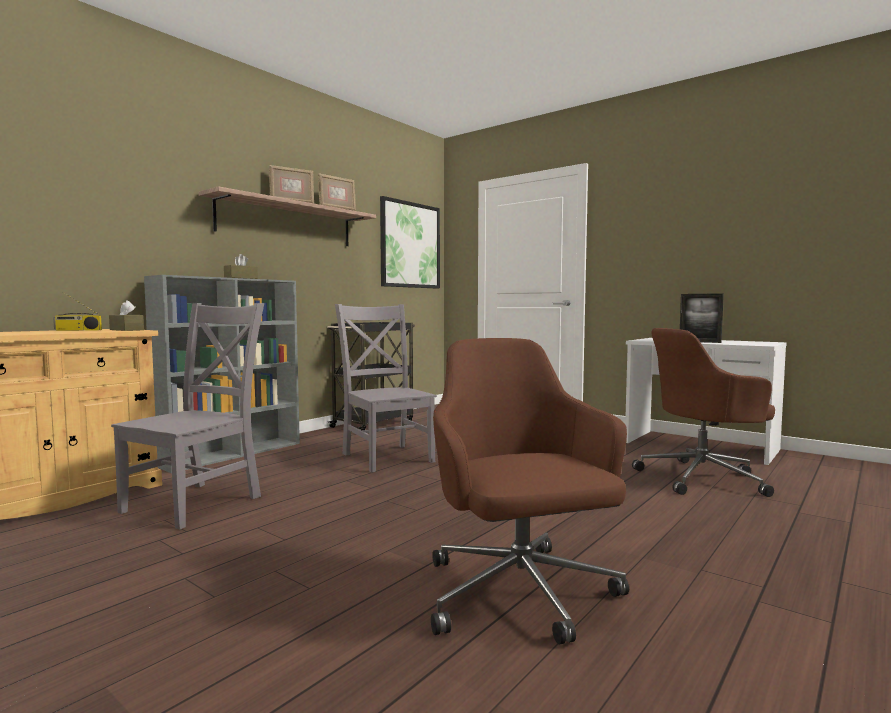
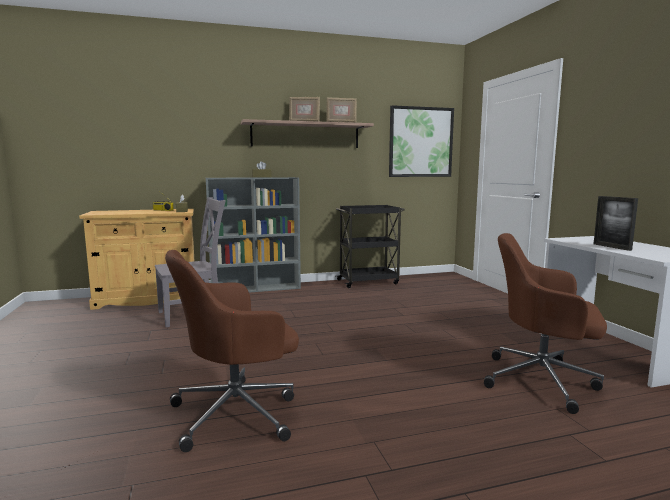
camera: 35 degrees right, 5 degrees up
(386, 457) = (332, 307): grey chair -> none
(520, 595) = (238, 412): brown office chair -> brown office chair turned 135 degrees counterclockwise

